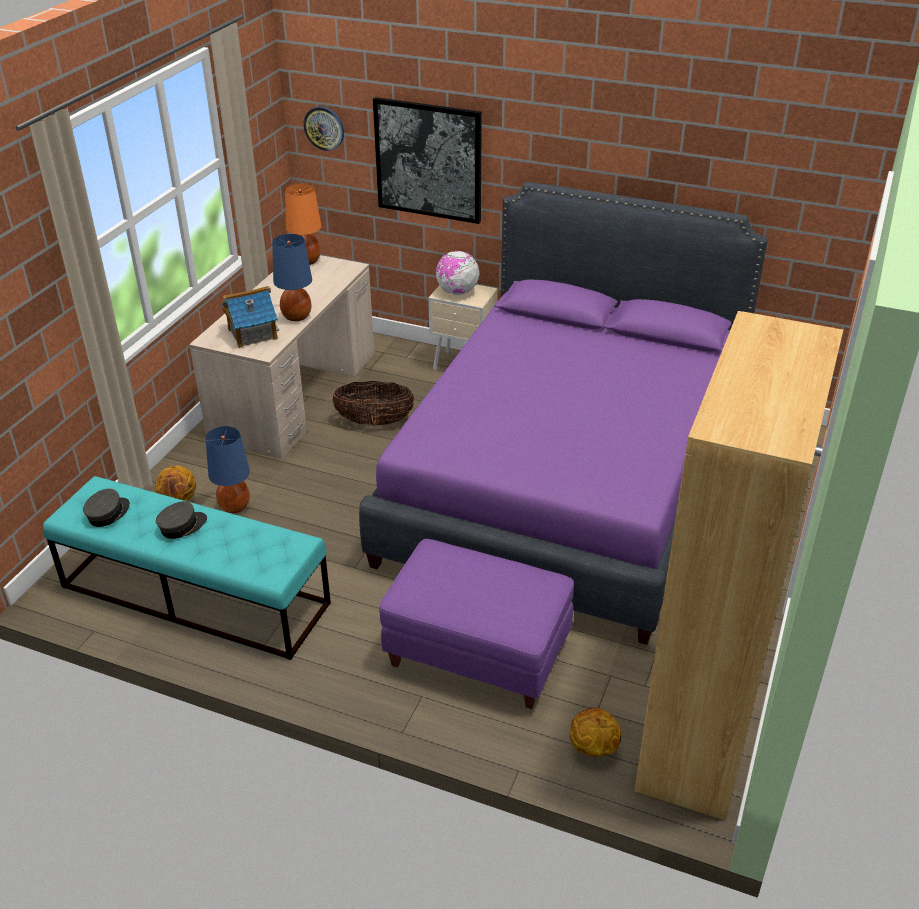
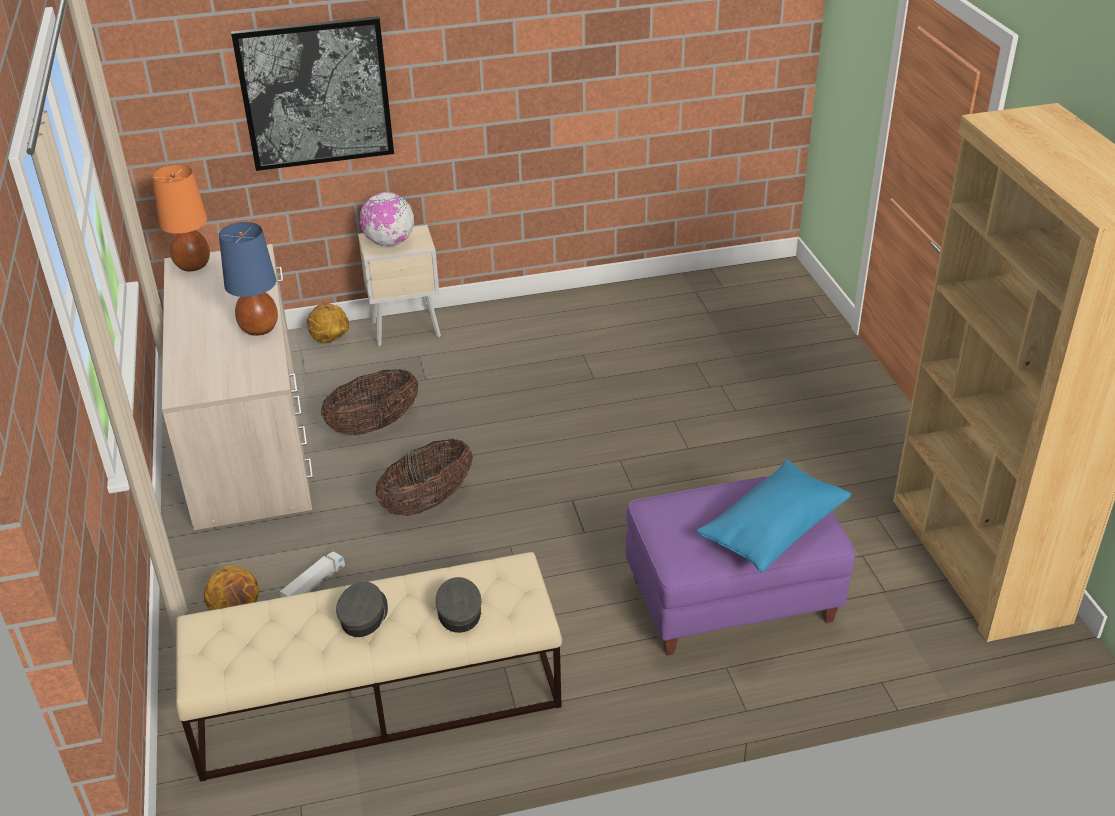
camera: 35 degrees left, 0 degrees up
(108, 514) = (254, 648): grey cap -> grey cap (459, 611)
(194, 595) = (377, 701): turquoise bench -> beige bench
(234, 506) = (314, 585): blue table lamp -> toy truck
(252, 334) = (228, 367): toy house -> none
(324, 128) = (161, 89): wall clock -> none
(353, 487) = (427, 502): none -> basket
(493, 606) = (773, 530): none -> blue pillow
(566, 483) = (634, 401): purple bed -> none
(593, 748) = (917, 625): basketball -> basketball (329, 340)

